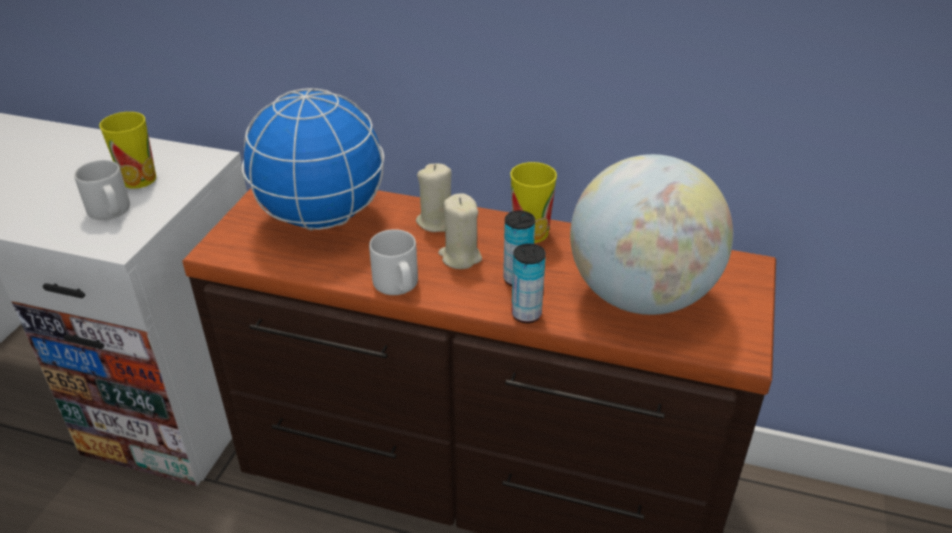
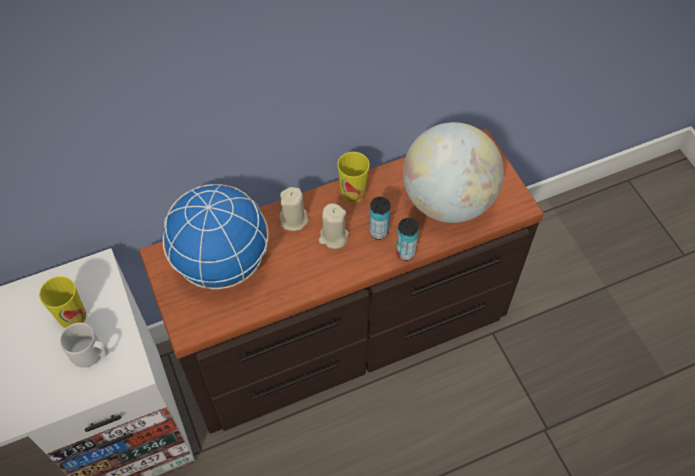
camera: 40 degrees left, 20 degrees up
(397, 285) = (321, 281): grey mug -> none

